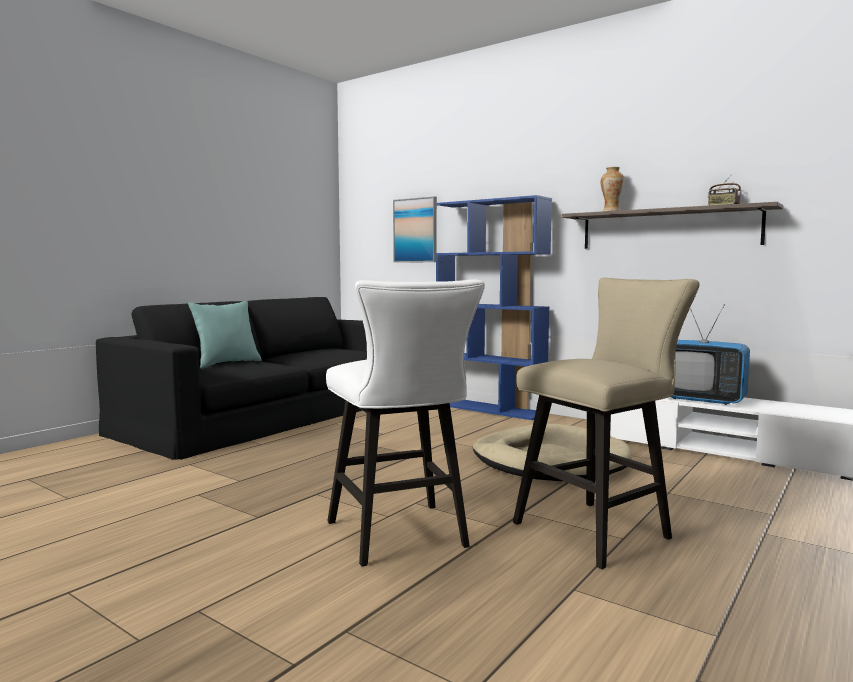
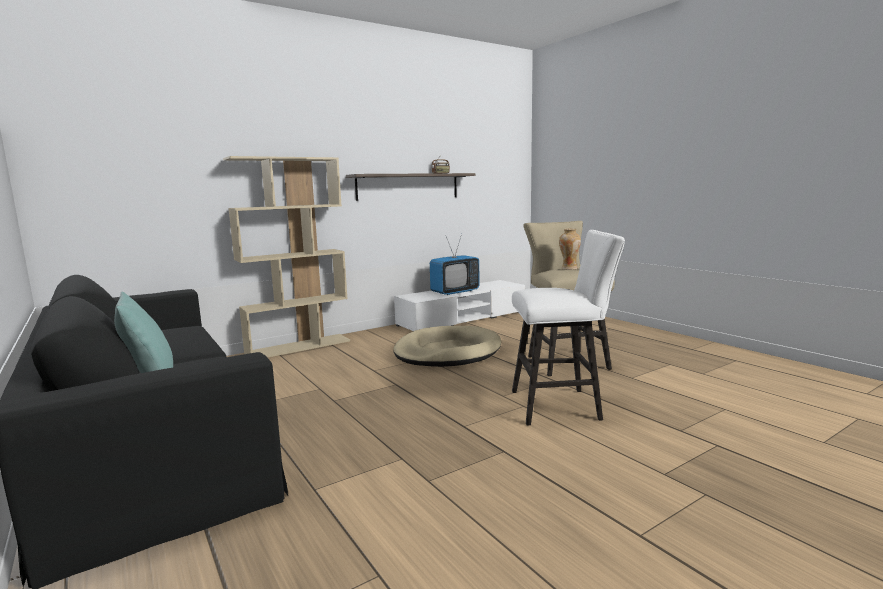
camera: 70 degrees left, 5 degrees up
(415, 230) = (168, 183): picture -> none
(490, 409) = (299, 346): blue bookcase -> beige bookcase
(611, 212) = (382, 173): vase -> vase (569, 268)

